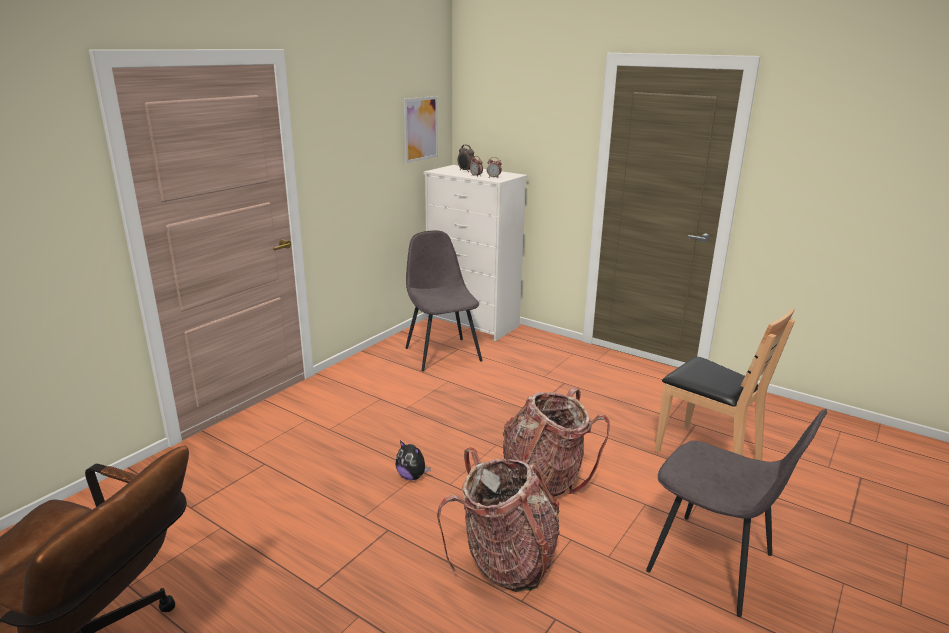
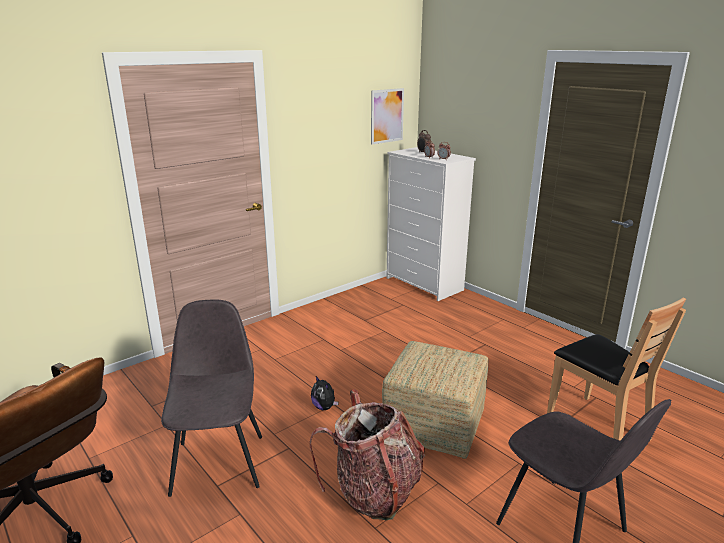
camera: 15 degrees right, 0 degrees up
(442, 353) = (388, 307): grey chair -> grey chair (219, 462)
(545, 479) = (435, 426): backpack -> ottoman

